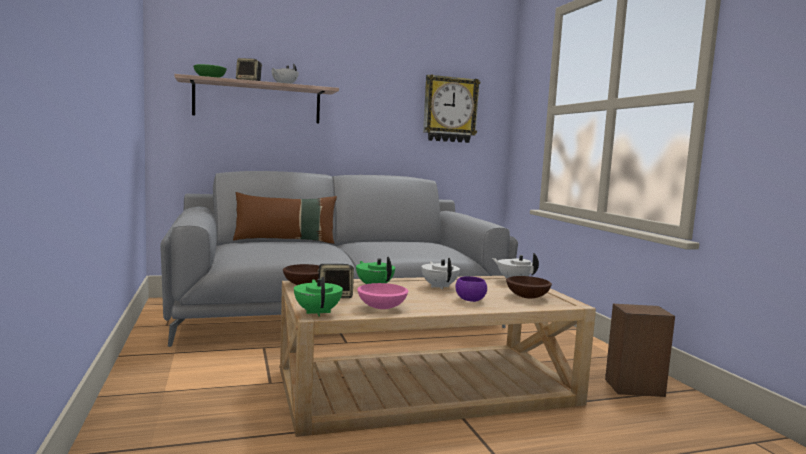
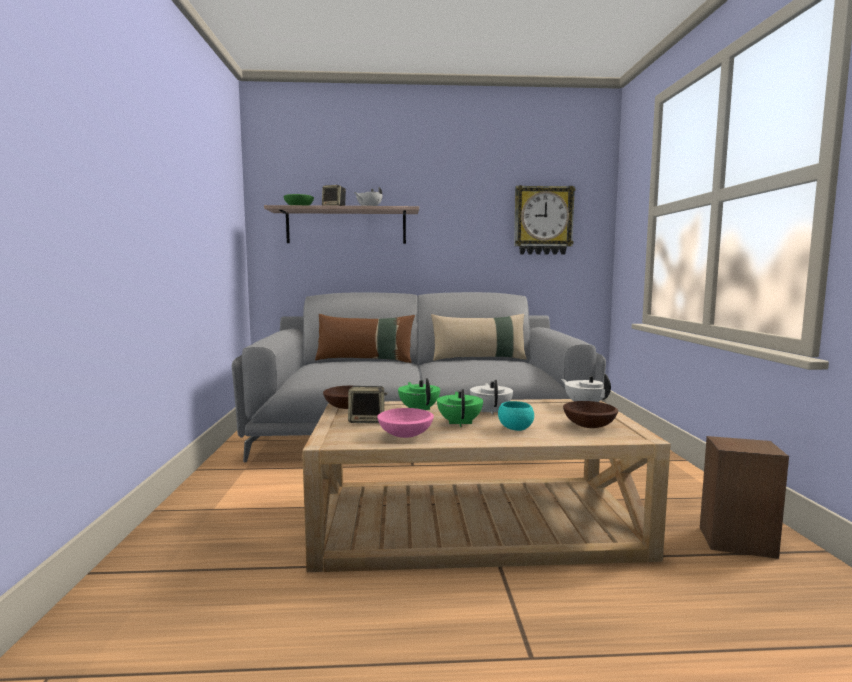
camera: 15 degrees right, 0 degrees up
(318, 312) = (331, 439): green teapot -> green teapot (460, 423)
(396, 240) = (479, 359): none -> beige pillow
(470, 300) = (515, 429): purple bowl -> turquoise bowl

